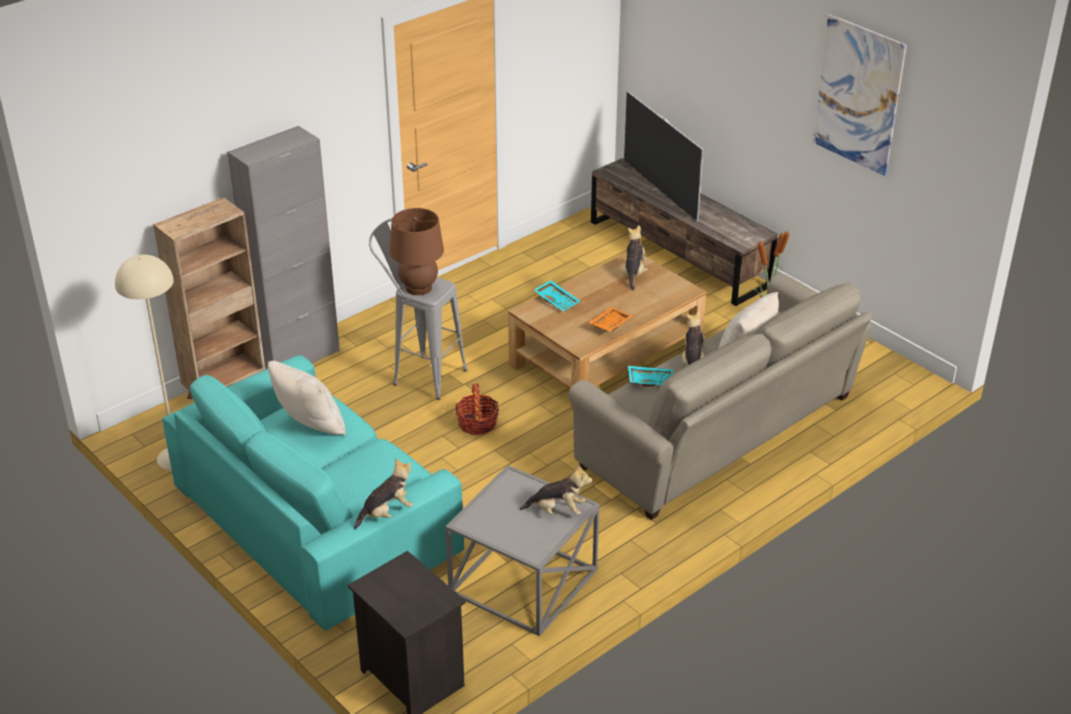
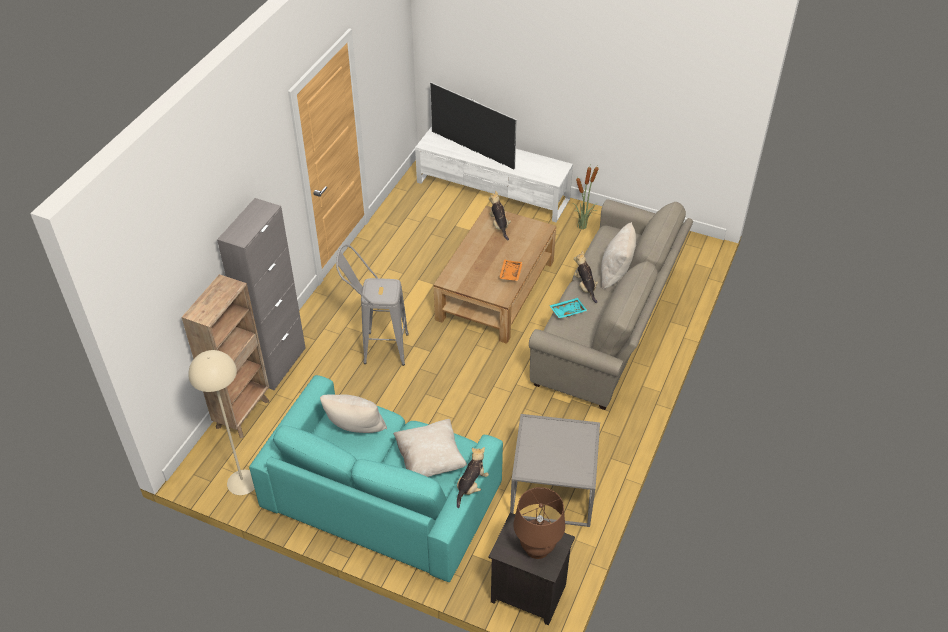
camera: 25 degrees left, 10 degrees up
(371, 480) = (430, 459): none -> beige pillow
(418, 288) = (376, 292): brown table lamp -> brown table lamp (537, 548)
(477, 423) = (443, 375): basket -> none
(557, 300) = (462, 265): turquoise tray -> none
(557, 510) = (576, 438): plush toy -> none
(679, 254) = (493, 191): brown tv stand -> white tv stand
(858, 95) = (637, 62): picture -> none

